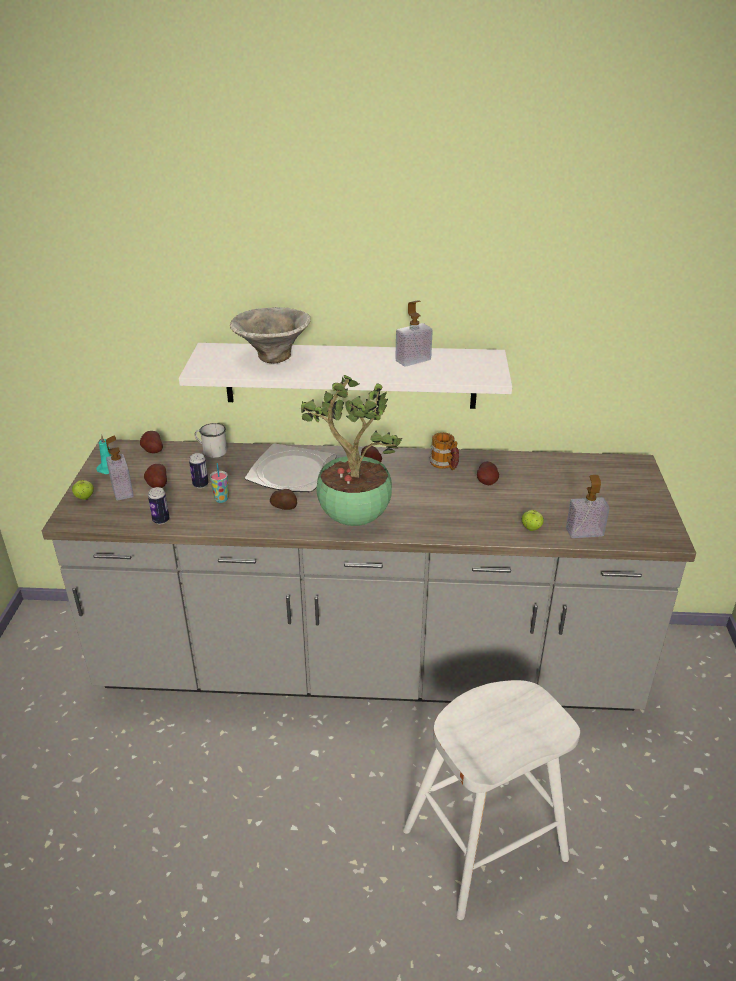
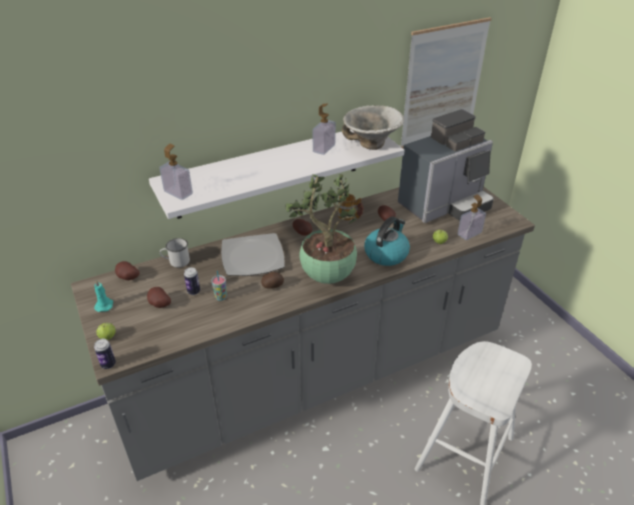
camera: 30 degrees left, 5 degrees up
(122, 491) = (135, 319): soap dispenser -> soap dispenser (178, 192)
(161, 520) = (190, 331): can -> can (108, 364)
(272, 358) = (223, 175): bowl -> bowl (371, 145)
(449, 518) = (386, 253): none -> kettle
(584, 489) = (444, 204): none -> coffee machine
(626, 320) = (443, 85): none -> picture

